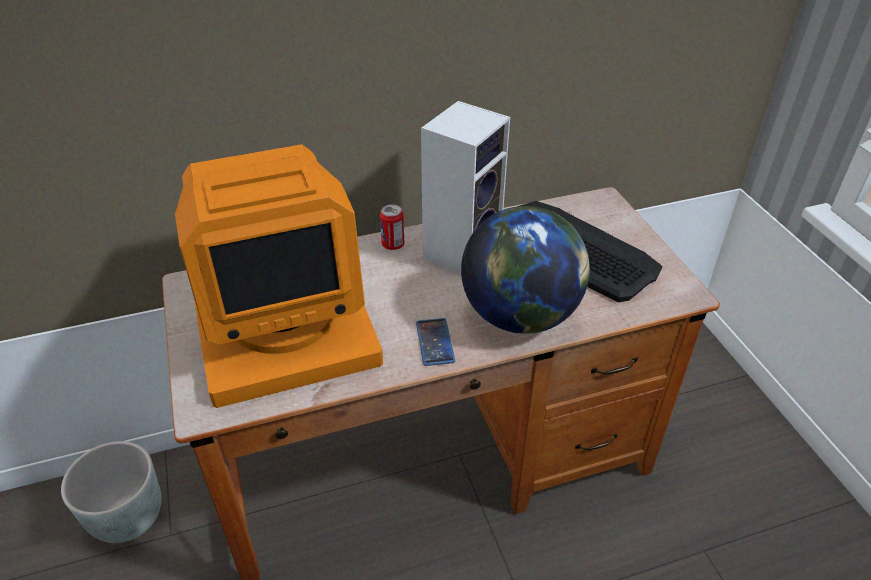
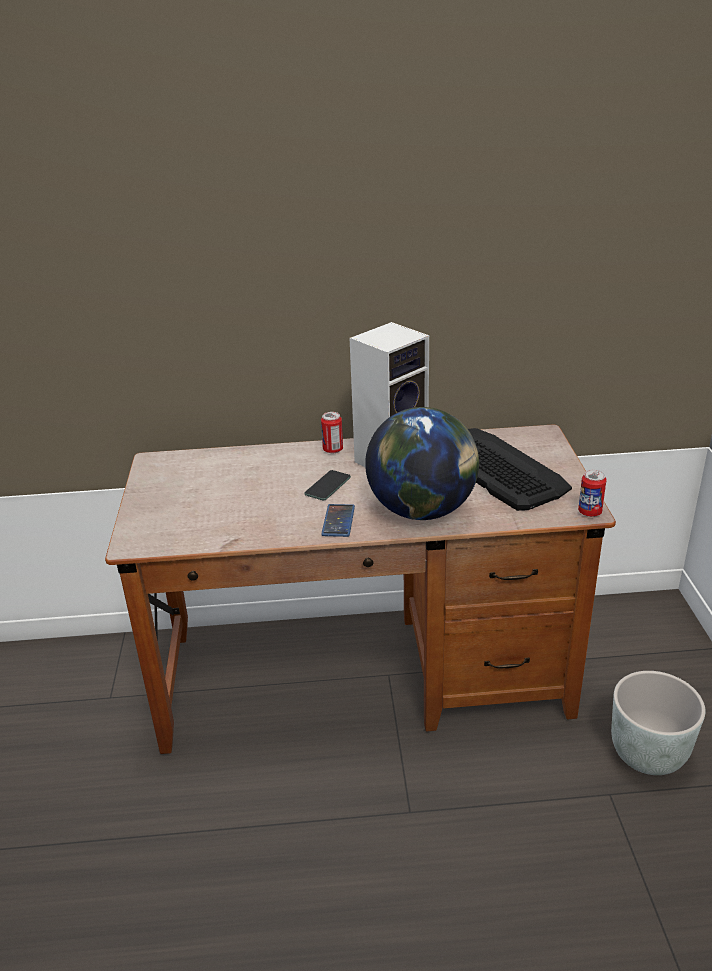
camera: 15 degrees right, 10 degrees down
(129, 518) = (80, 679): grey planter -> grey planter (649, 755)
(285, 325) = (218, 496): monitor -> none
(405, 295) = (328, 486): none -> phone
(691, 295) = (589, 512): none -> can

